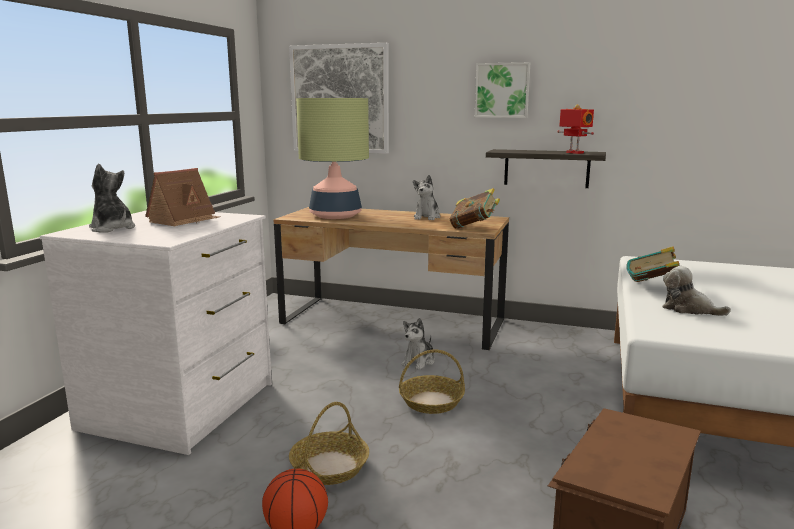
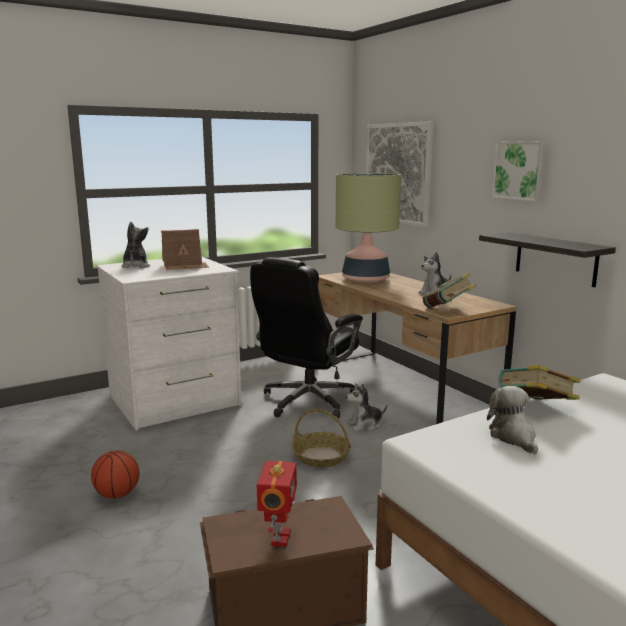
camera: 40 degrees right, 0 degrees up
(329, 466) = (189, 469): basket -> none
(333, 359) = (307, 401): none -> black office chair
(574, 153) = (564, 245): toy robot -> toy robot (278, 538)

